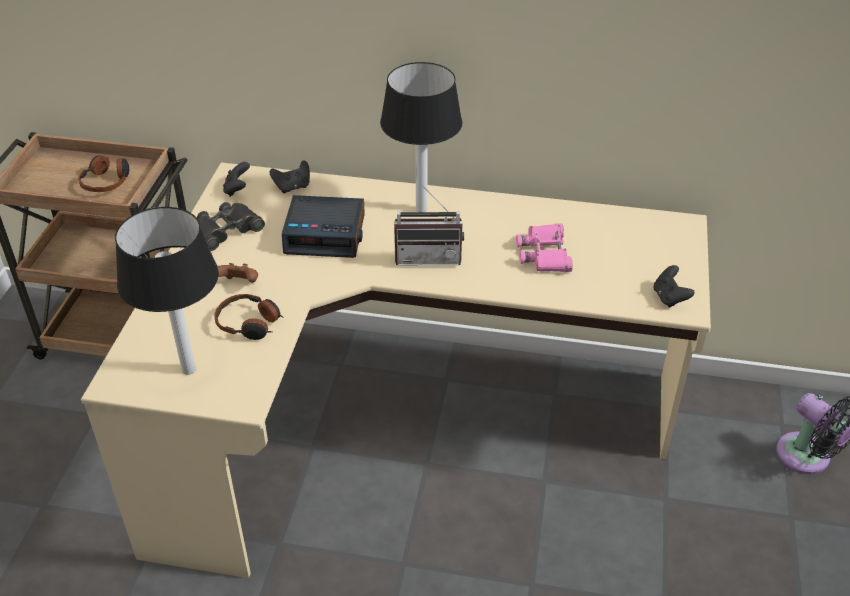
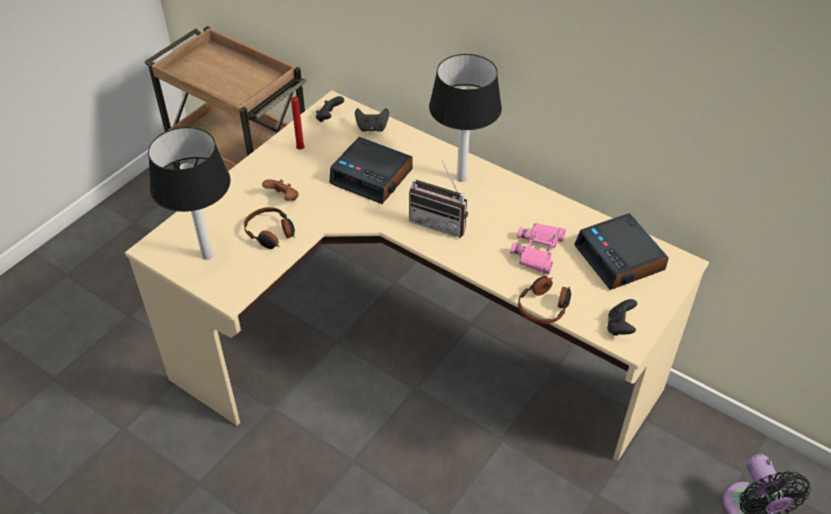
camera: 25 degrees right, 5 degrees up
(107, 181) = (241, 82): headphones -> headphones (544, 306)
(226, 230) = (300, 150): black binoculars -> red candle
(626, 237) = (620, 259): none -> alarm clock

